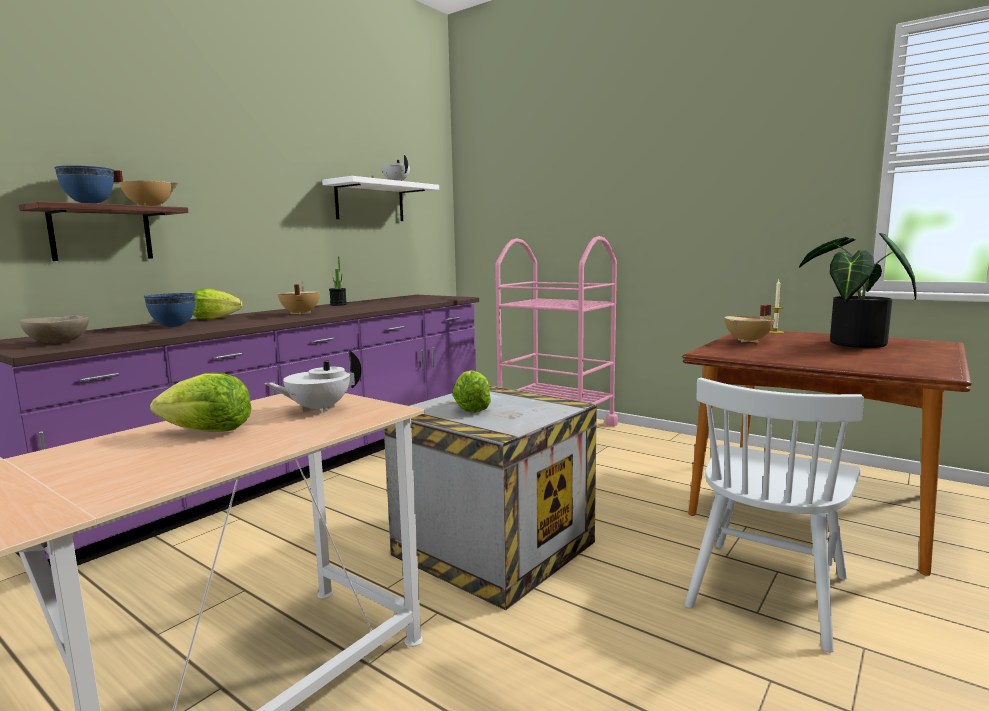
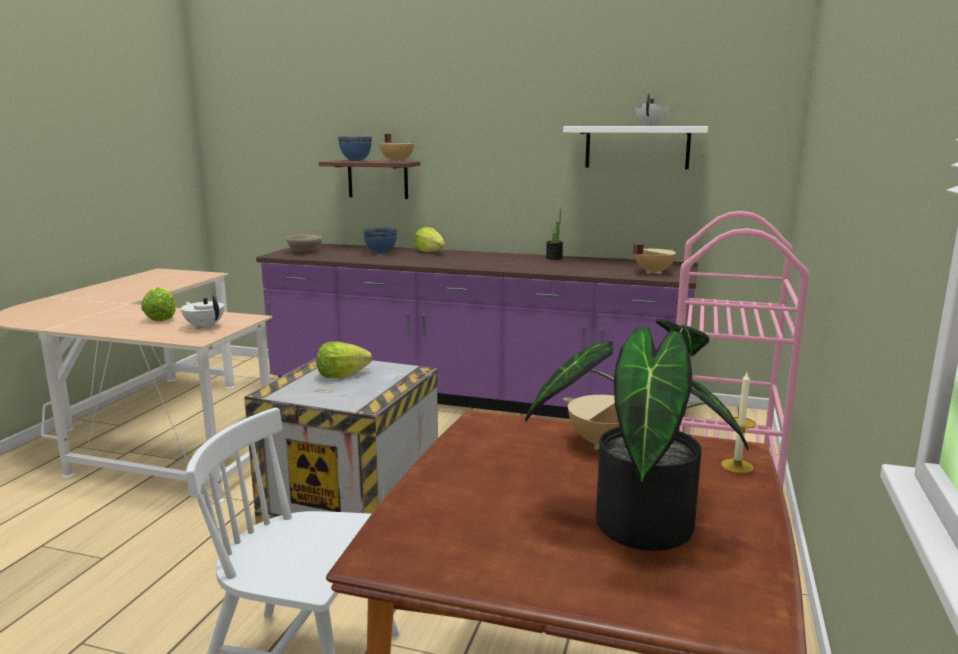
camera: 70 degrees right, 5 degrees up
(299, 313) = (474, 261): beige cooking pot -> beige cooking pot (652, 272)

